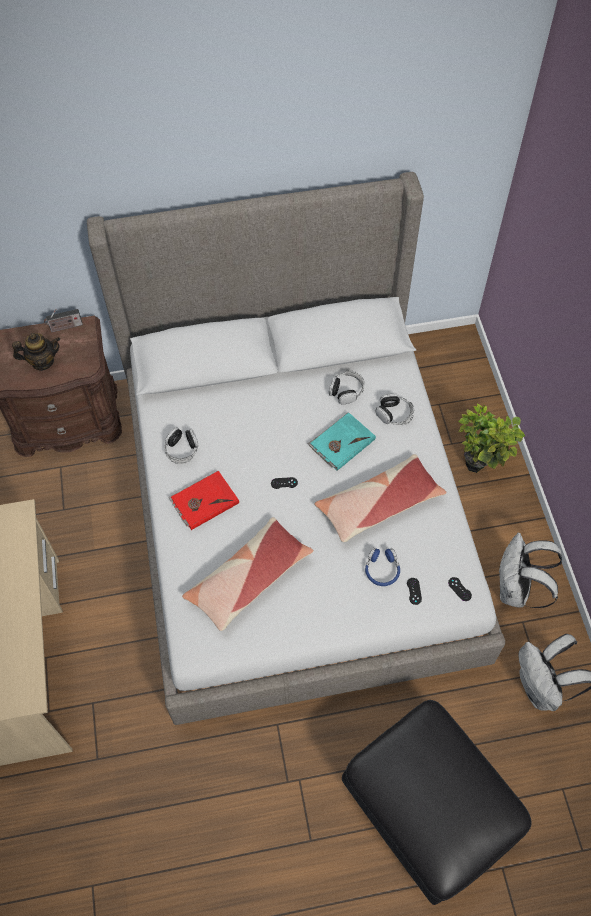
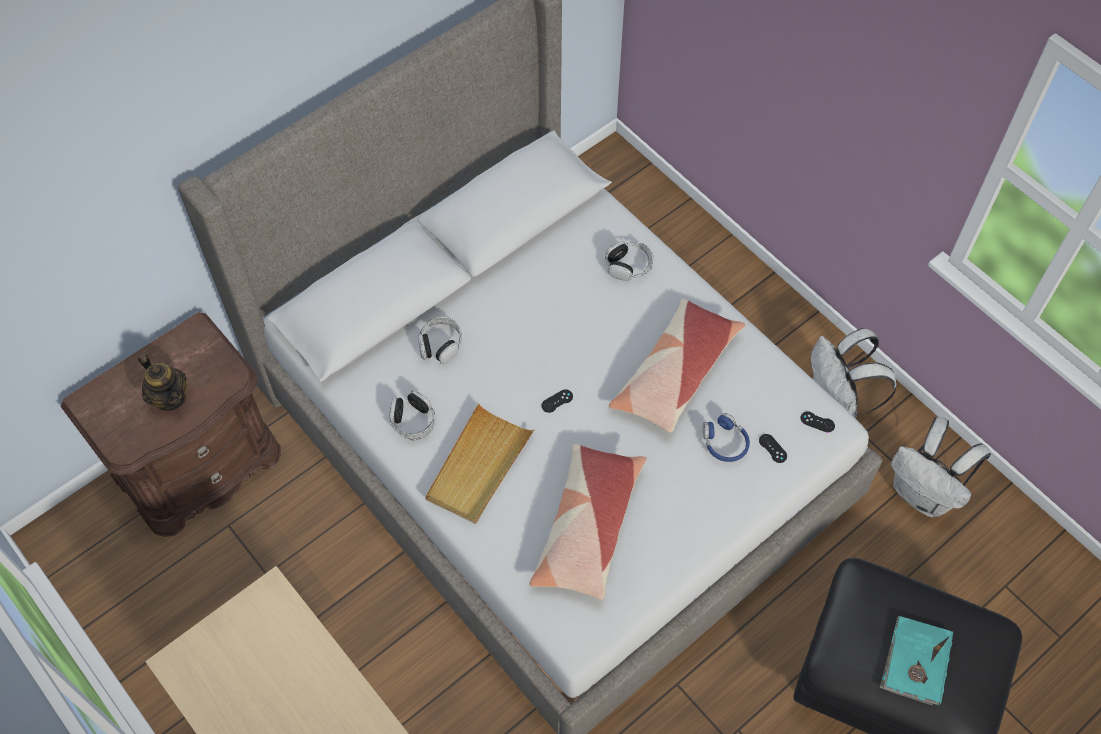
camera: 30 degrees left, 0 degrees up
(42, 361) = (170, 397): teapot -> teapot turned 90 degrees clockwise
(65, 327) = (170, 342): radio -> none
(204, 501) = (478, 467): red book -> beige tray
(341, 442) = (591, 325): turquoise book -> turquoise book (915, 662)
(346, 391) = (559, 264): headphones -> headphones (440, 345)
(480, 464) = (717, 286): potted plant -> none

